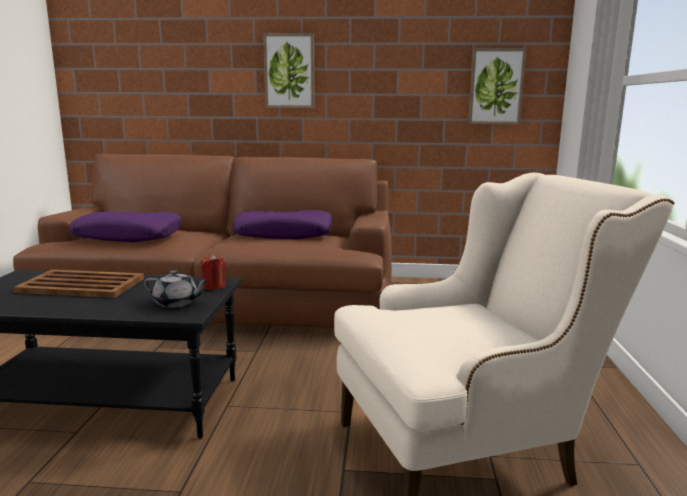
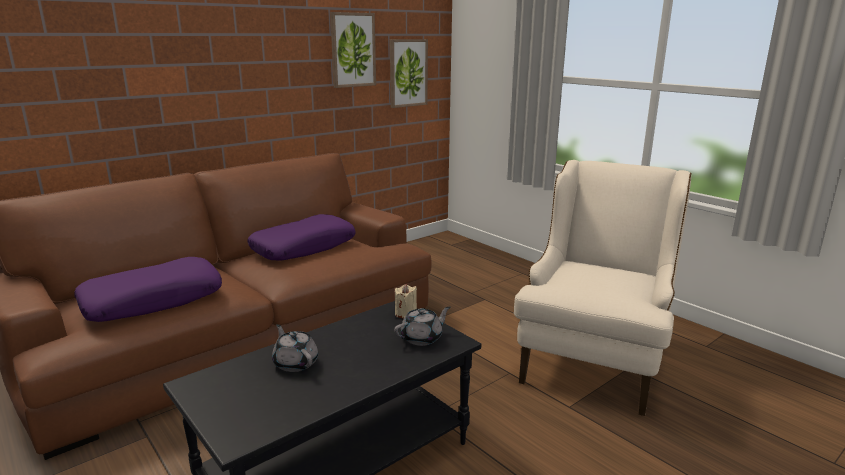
camera: 45 degrees left, 5 degrees up
(81, 285) = (295, 363): brown tray -> grey teapot
(214, 286) = (405, 314): red candle -> beige candle
(289, 71) = (227, 66): picture -> picture (353, 50)

